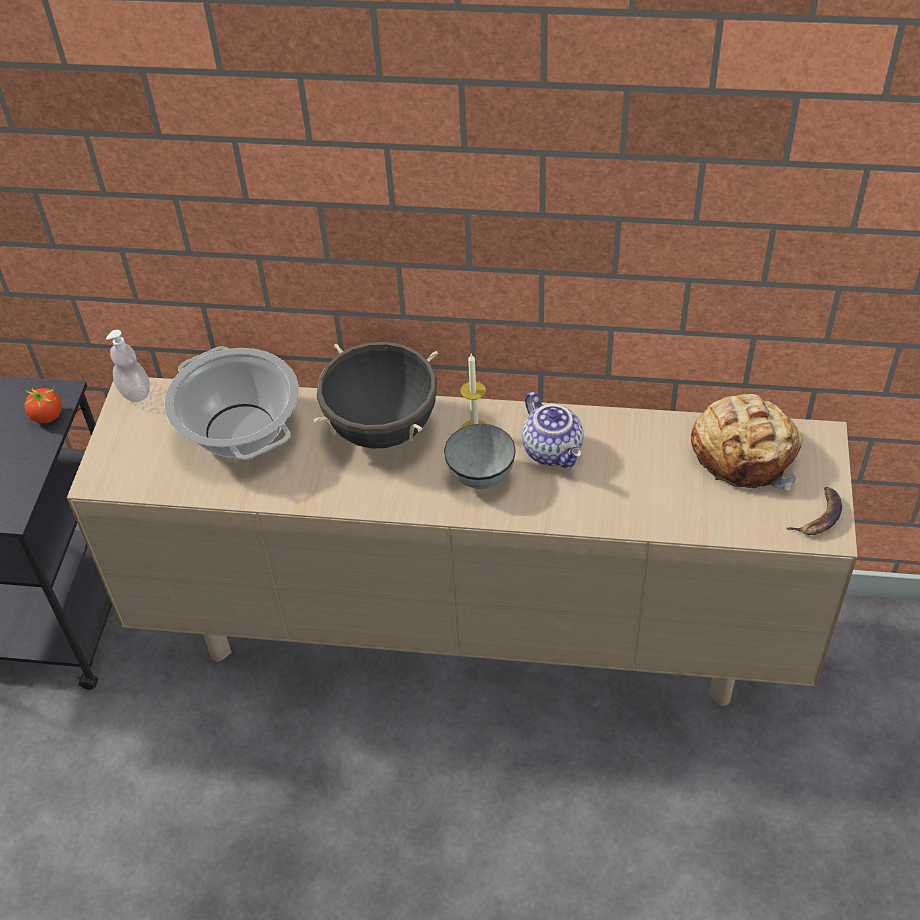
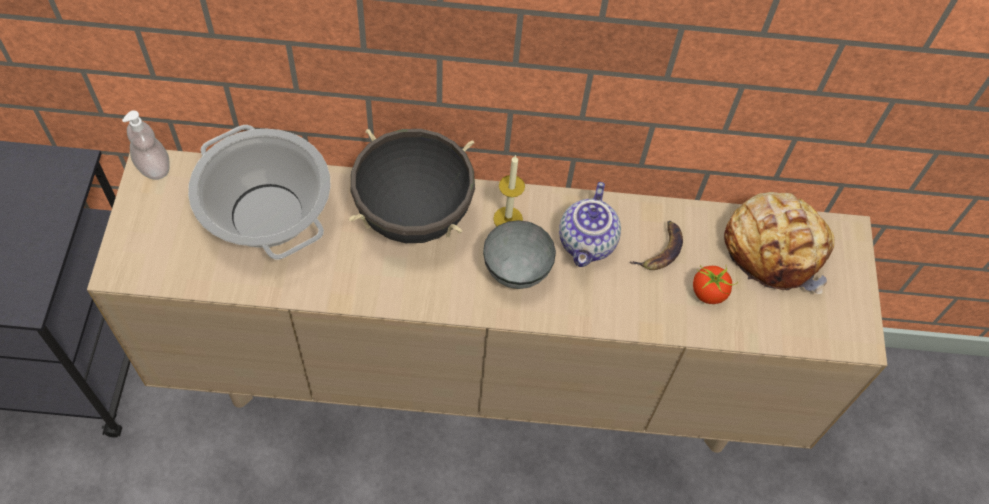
camera: 10 degrees left, 10 degrees up
(48, 416) = (61, 190): tomato -> tomato (709, 293)
(554, 450) = (588, 243): teapot -> teapot turned 45 degrees clockwise
(819, 516) = (849, 320): banana -> banana (660, 249)

